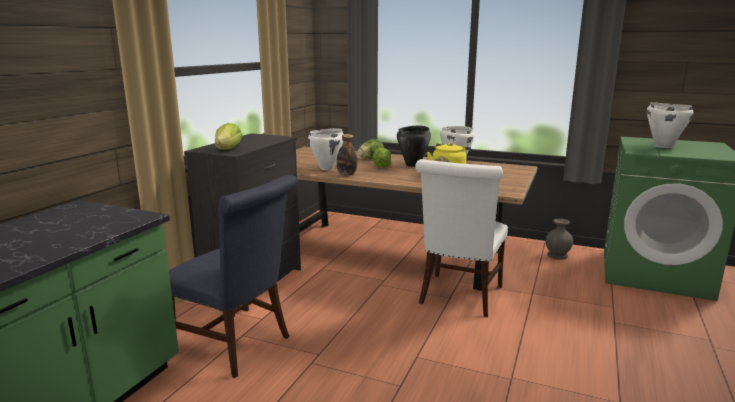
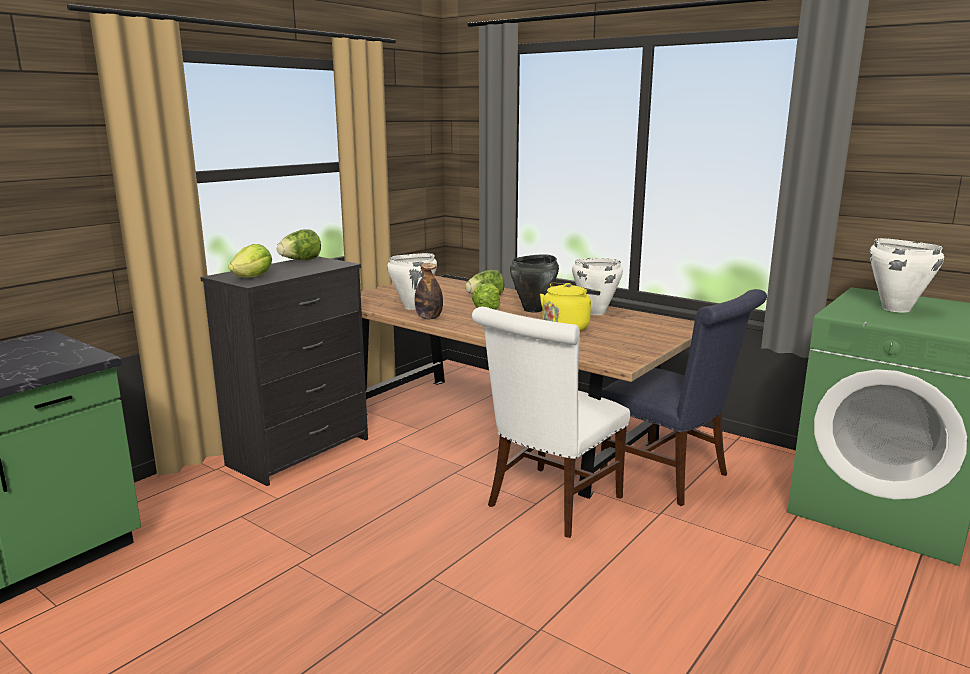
camera: 15 degrees right, 0 degrees up
(238, 346) = (227, 529): blue chair -> blue chair (671, 476)
(247, 137) = (300, 260): none -> lettuce
(558, 255) = (743, 461): grey vase -> none

